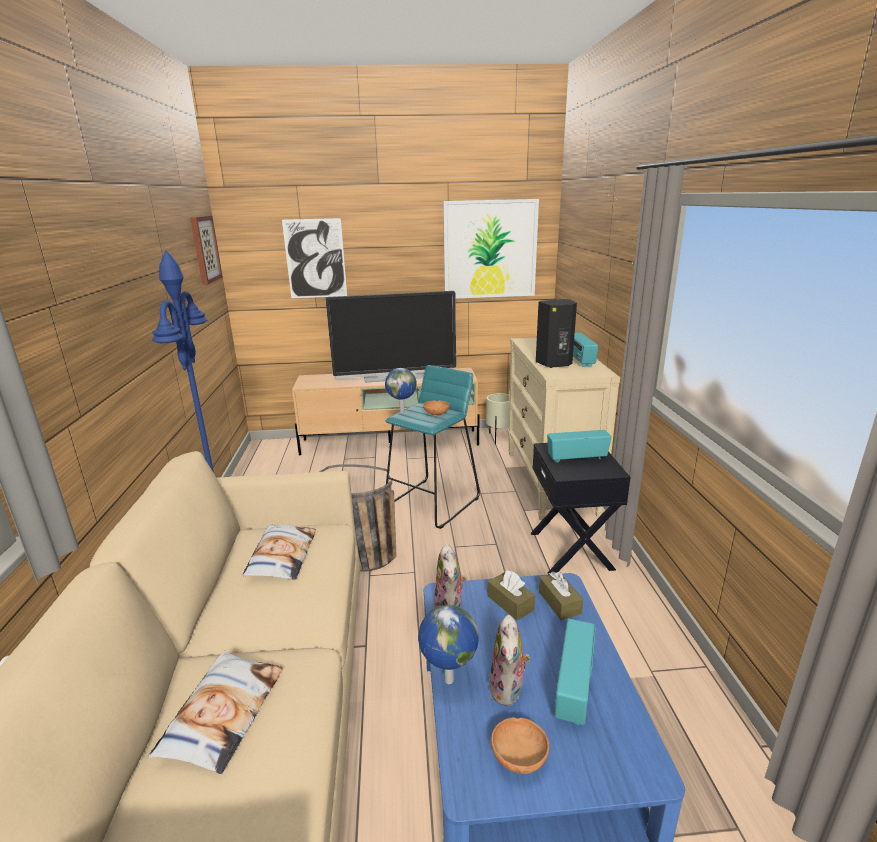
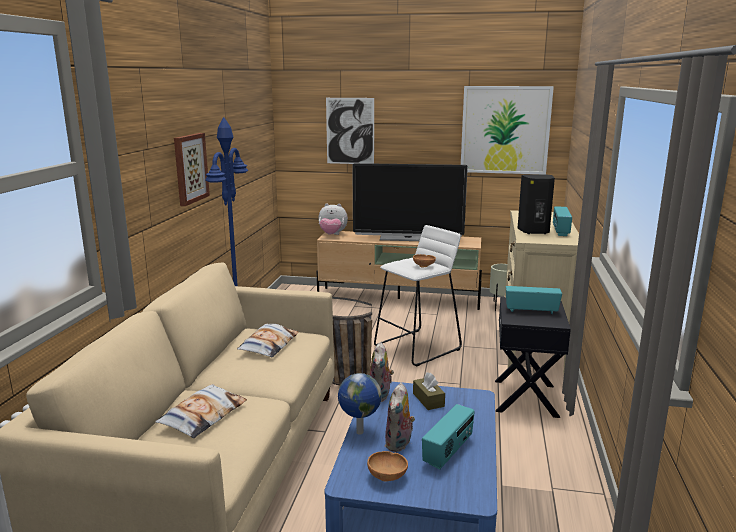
camera: 15 degrees right, 5 degrees down
(204, 249) = (261, 119): picture -> picture (190, 168)
(308, 381) = (332, 235): none -> plush toy
(402, 411) = (396, 261): globe -> none
(433, 503) = (418, 347): turquoise stool -> white stool
(559, 602) = (467, 405): brown tissue box -> none

